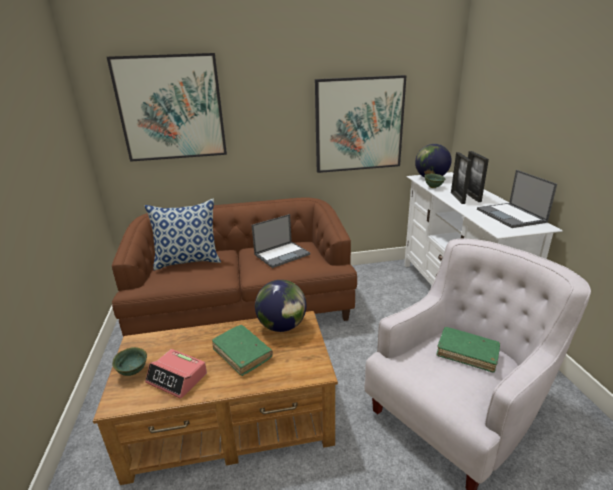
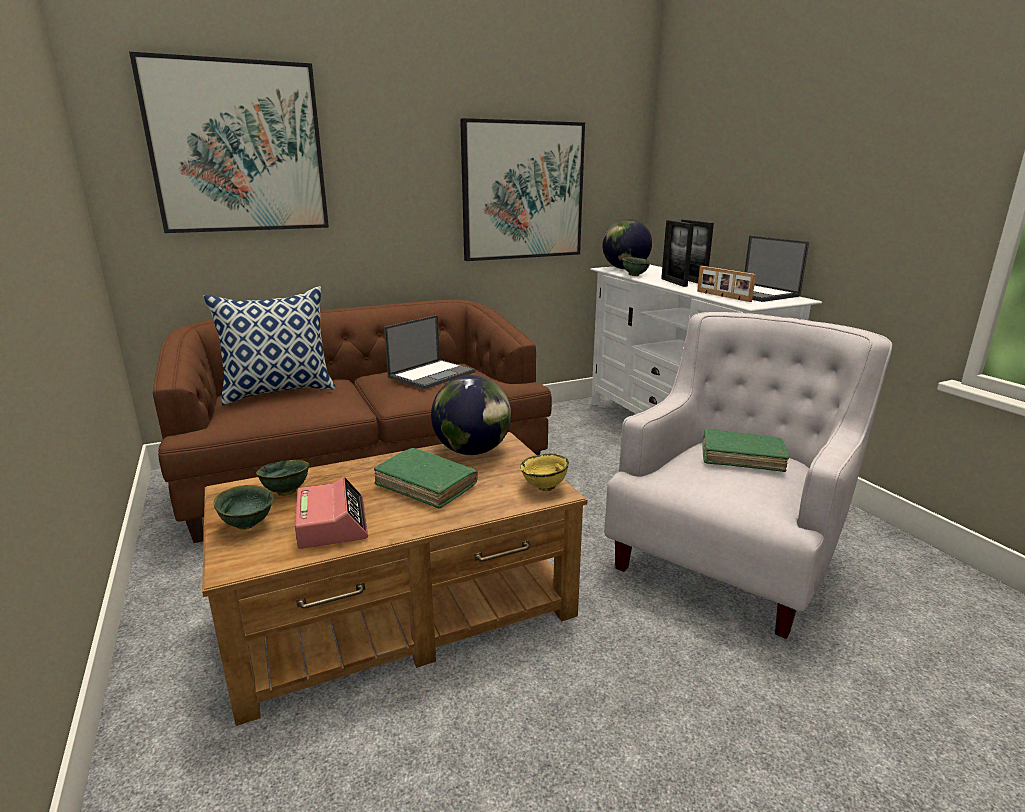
camera: 15 degrees left, 5 degrees down
(162, 347) = (285, 492): none -> green bowl
(177, 378) = (332, 523): alarm clock -> alarm clock turned 120 degrees counterclockwise
(313, 367) = (544, 488): none -> yellow bowl
(484, 219) = (722, 296): none -> picture frame

